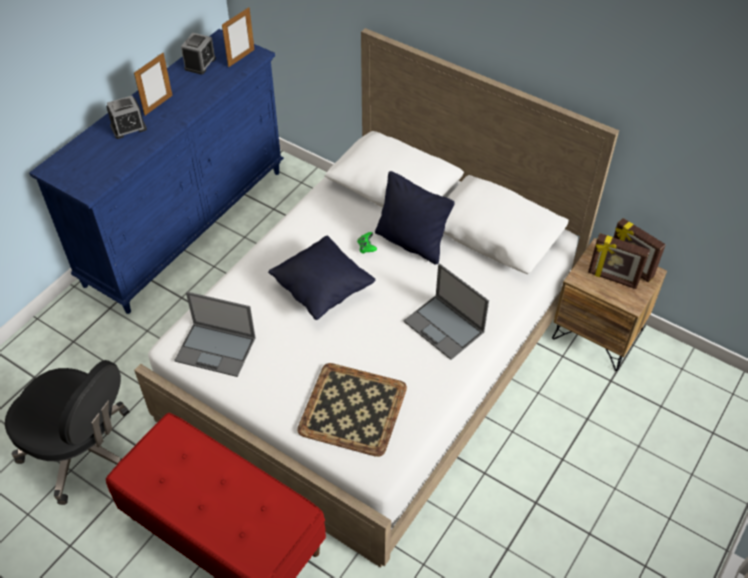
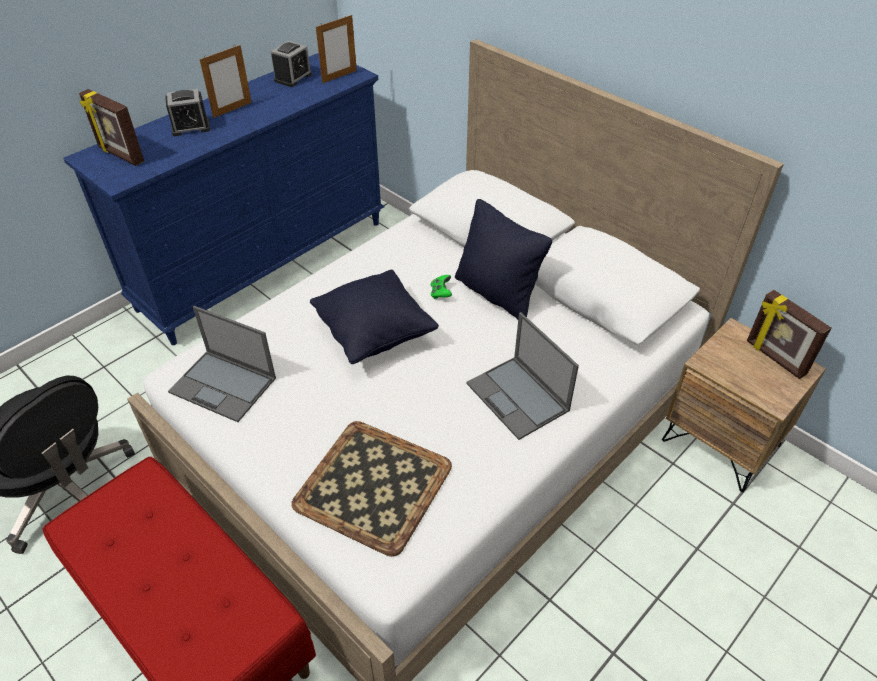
camera: 10 degrees right, 5 degrees down
(612, 279) = (751, 369): picture frame -> picture frame (120, 155)

